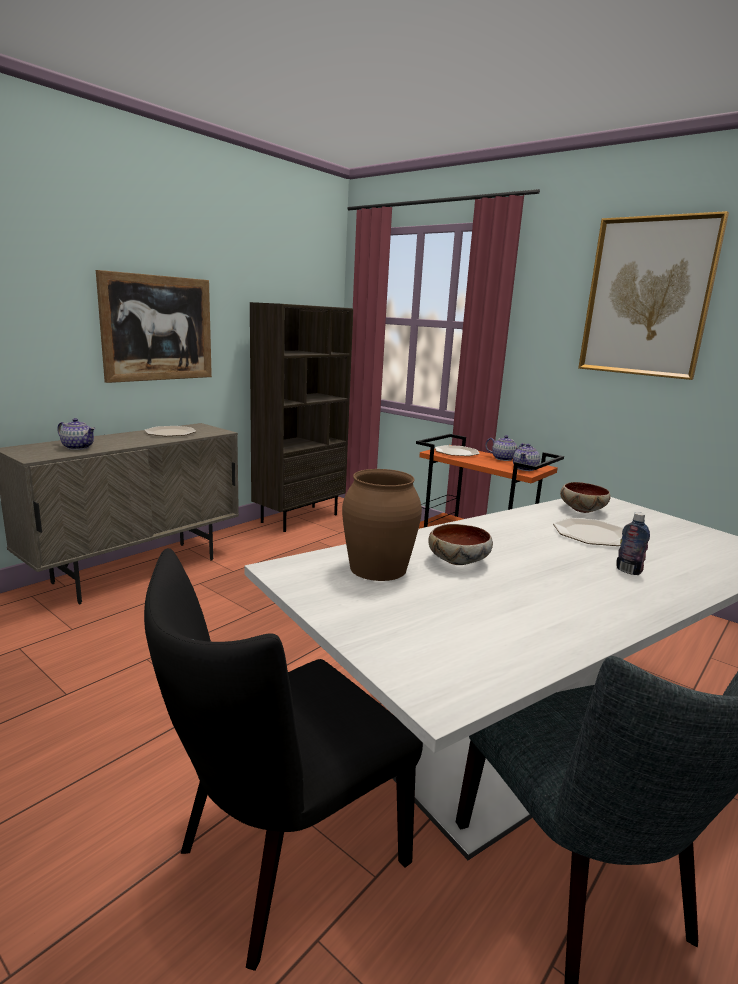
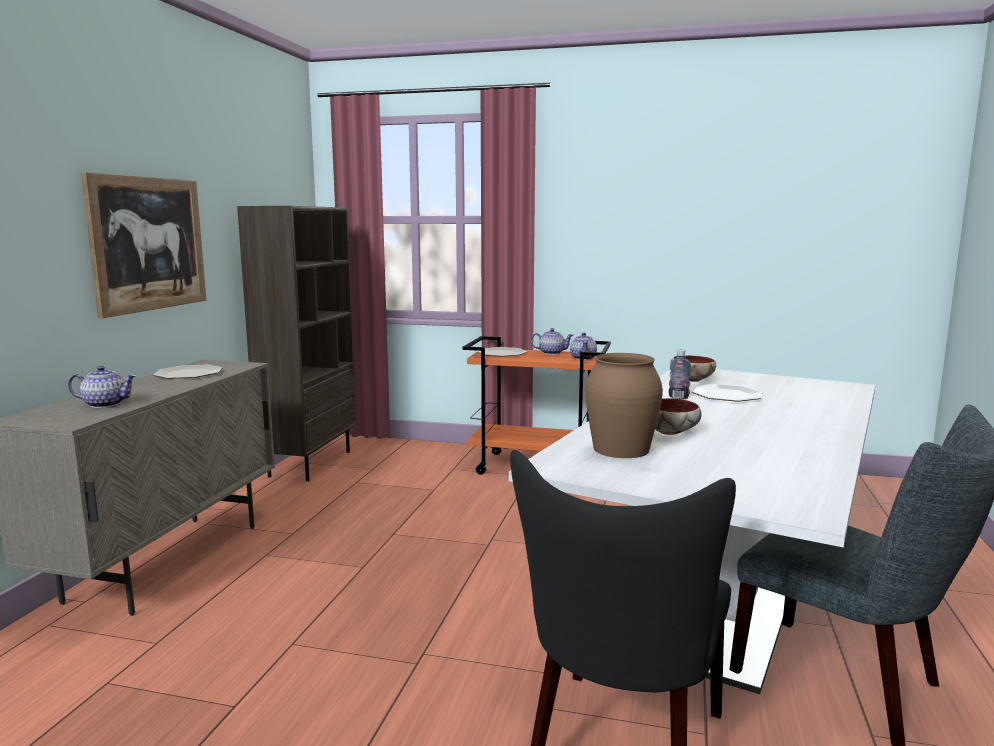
camera: 25 degrees left, 5 degrees down
(628, 571) = (789, 414): bottle -> bottle (678, 397)
(647, 297) = (664, 184): picture -> none

